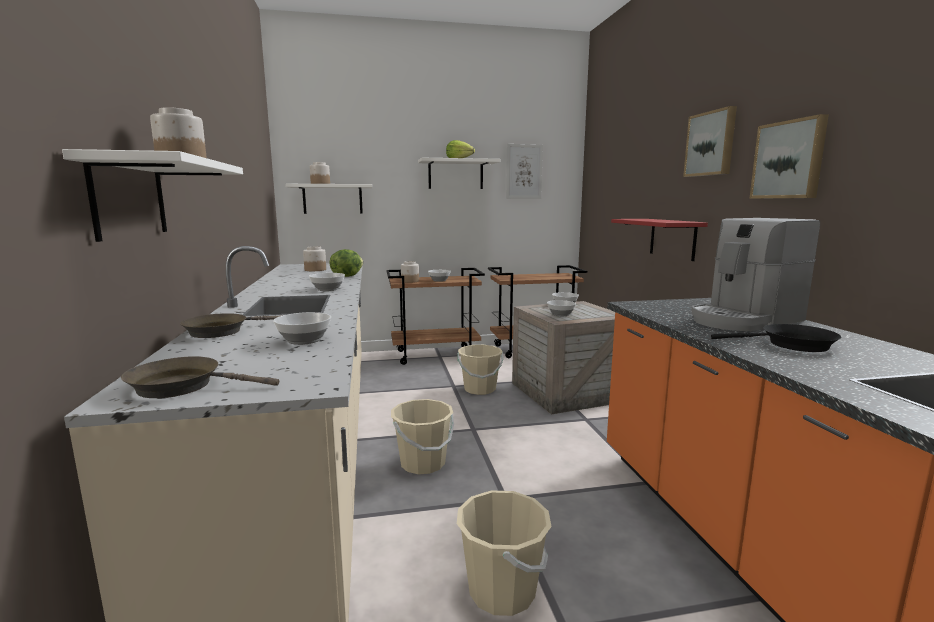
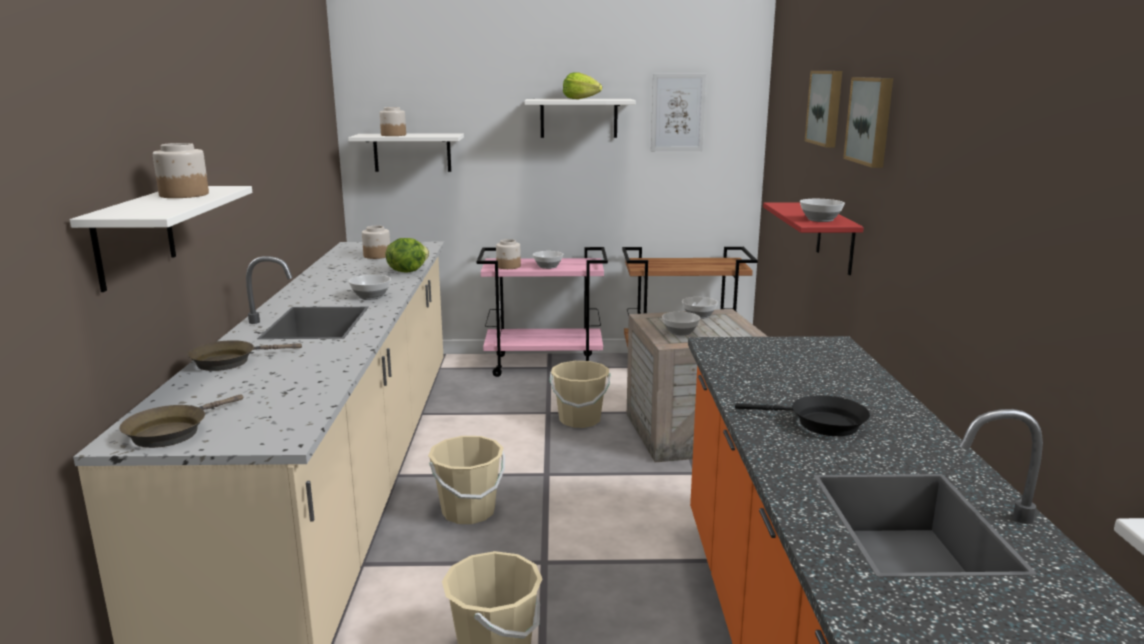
camera: 10 degrees right, 5 degrees up
(183, 386) = (172, 432): brown frying pan -> brown frying pan turned 75 degrees counterclockwise
(303, 340) = (302, 380): bowl -> bowl (819, 220)
(436, 355) = (545, 365): brown cart -> pink cart
(744, 320) = (819, 380): coffee machine -> none
(789, 160) = (927, 169): picture -> picture (826, 108)

